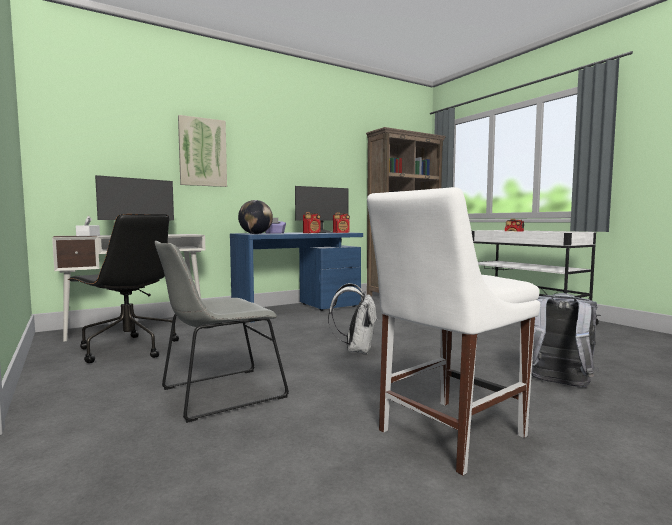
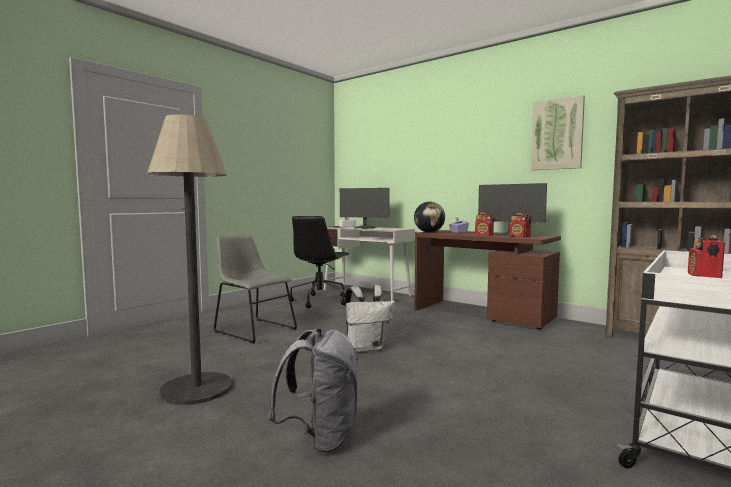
camera: 70 degrees right, 0 degrees up
(202, 152) = (426, 160): picture -> picture (557, 134)
(298, 309) = (483, 314): blue desk -> brown desk
(446, 435) = (197, 388): white chair -> floor lamp

